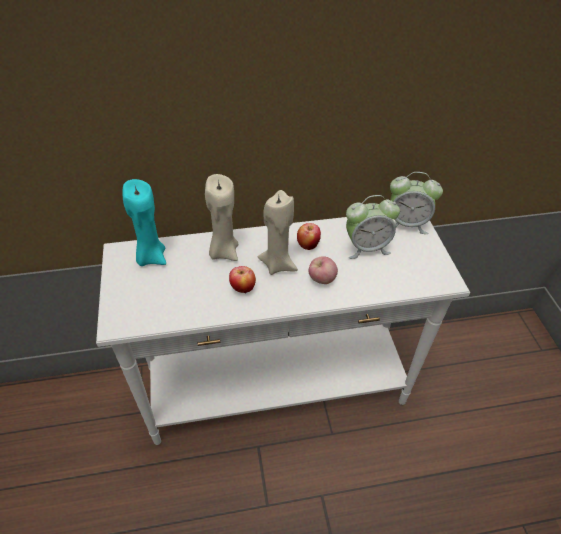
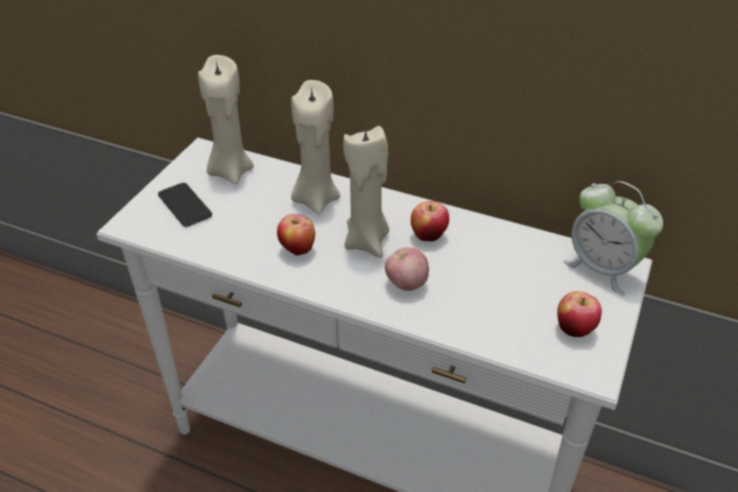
camera: 35 degrees right, 5 degrees down
(142, 294) = (185, 205): none -> phone
(151, 257) = (230, 171): turquoise candle -> beige candle
(366, 247) = (508, 273): alarm clock -> none
(422, 263) = (574, 329): none -> apple

